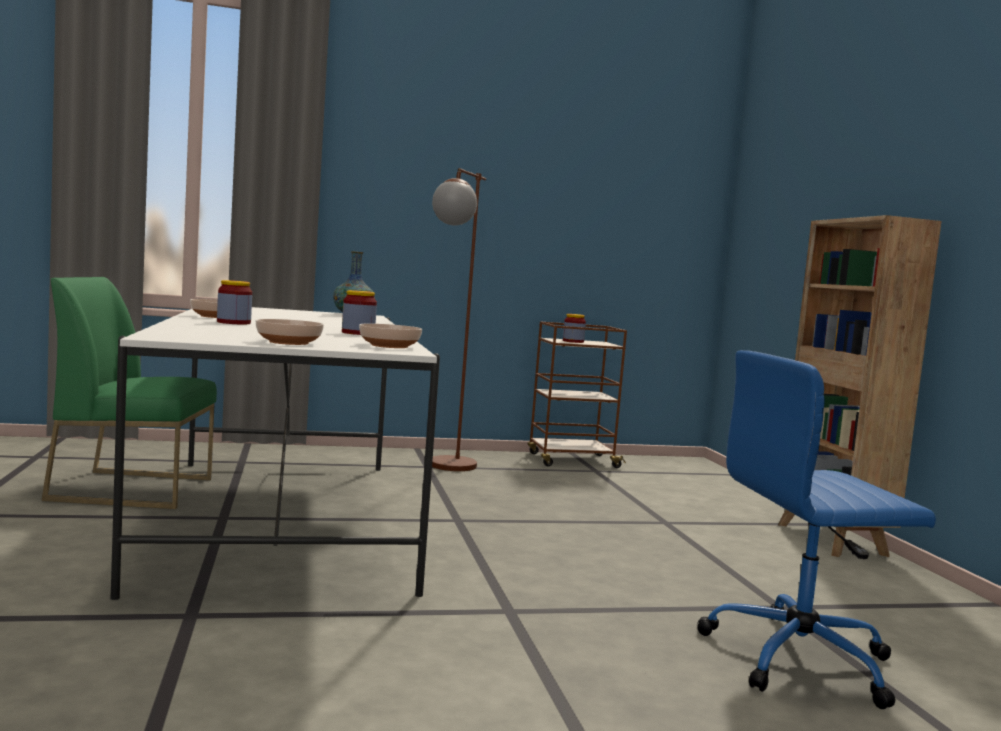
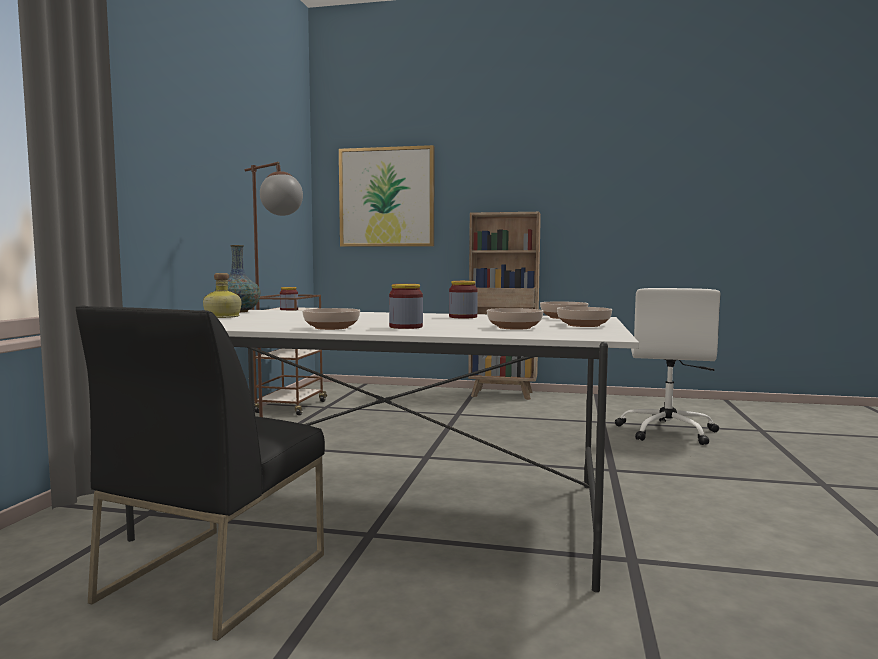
camera: 65 degrees left, 0 degrees up
(134, 489) = (214, 576): green chair -> black chair
(245, 332) = (513, 327): none -> bowl
(294, 312) = (223, 317): none -> bottle
(787, 203) = (386, 197): none -> picture
(801, 659) = (667, 431): blue office chair -> white office chair

